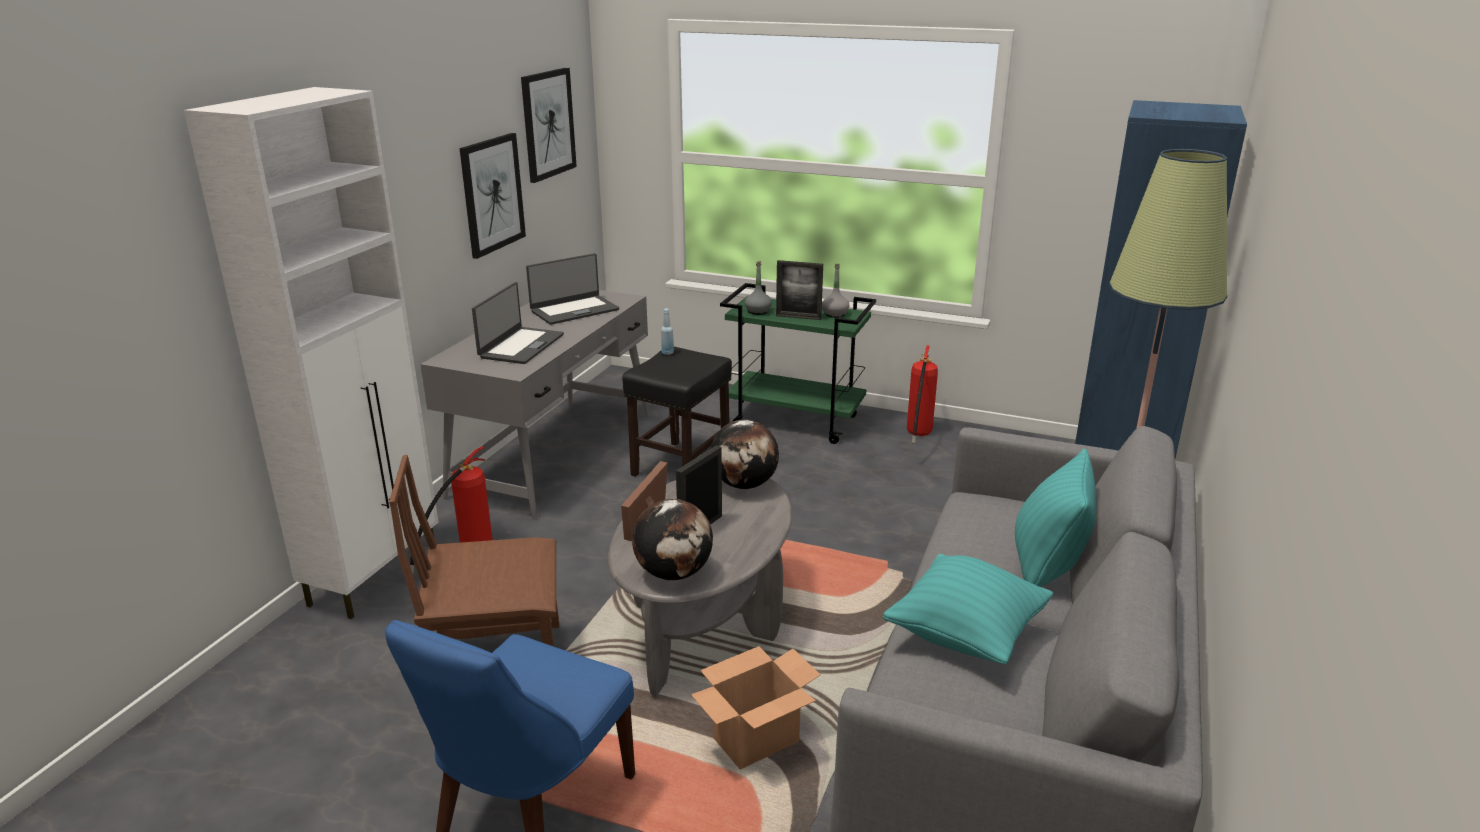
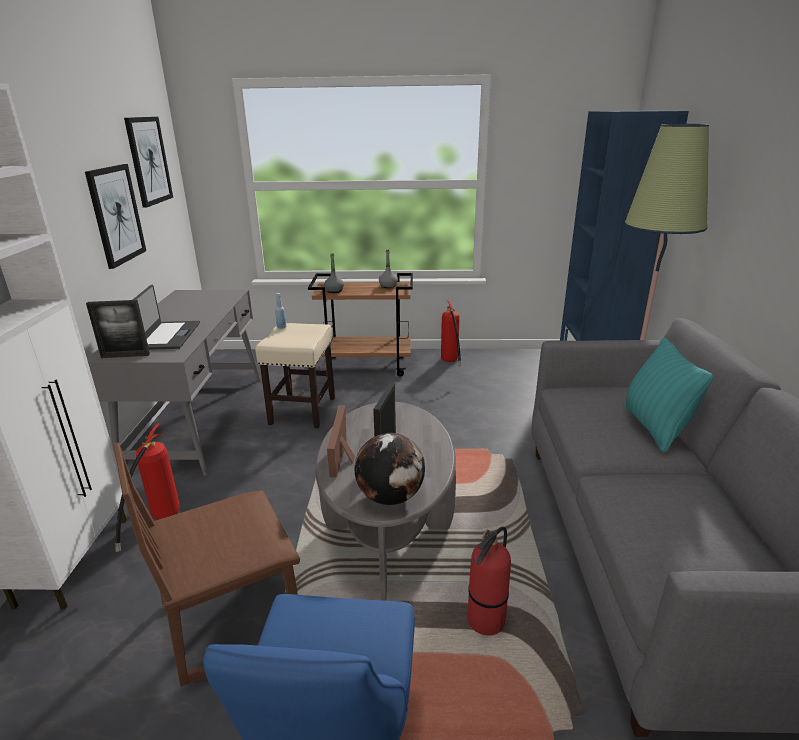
camera: 20 degrees left, 0 degrees up
(574, 310) = (197, 305): laptop -> none
(680, 466) = (302, 411): black stool -> beige stool
(744, 485) = (396, 412): globe -> none
(755, 742) = (486, 621): cardboard box -> fire extinguisher
(796, 421) = (366, 366): green cart -> brown cart
(798, 317) = (365, 291): picture frame -> picture frame (125, 356)
(965, 635) = (650, 493): turquoise pillow -> none

